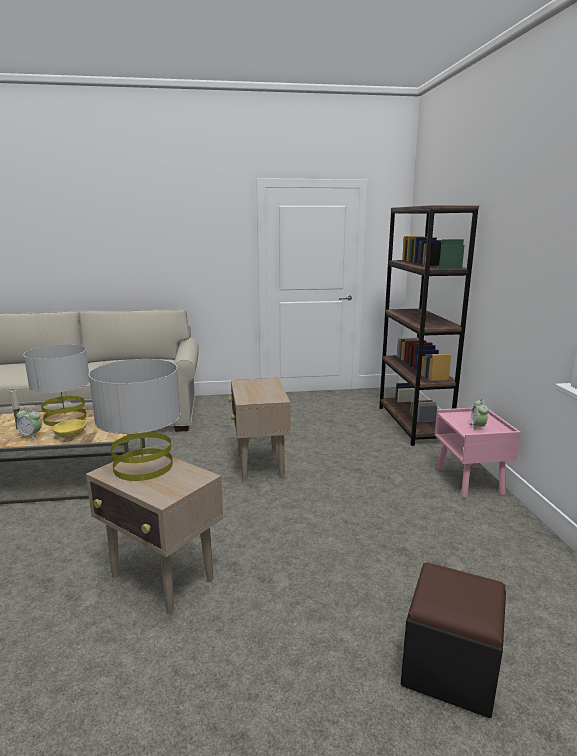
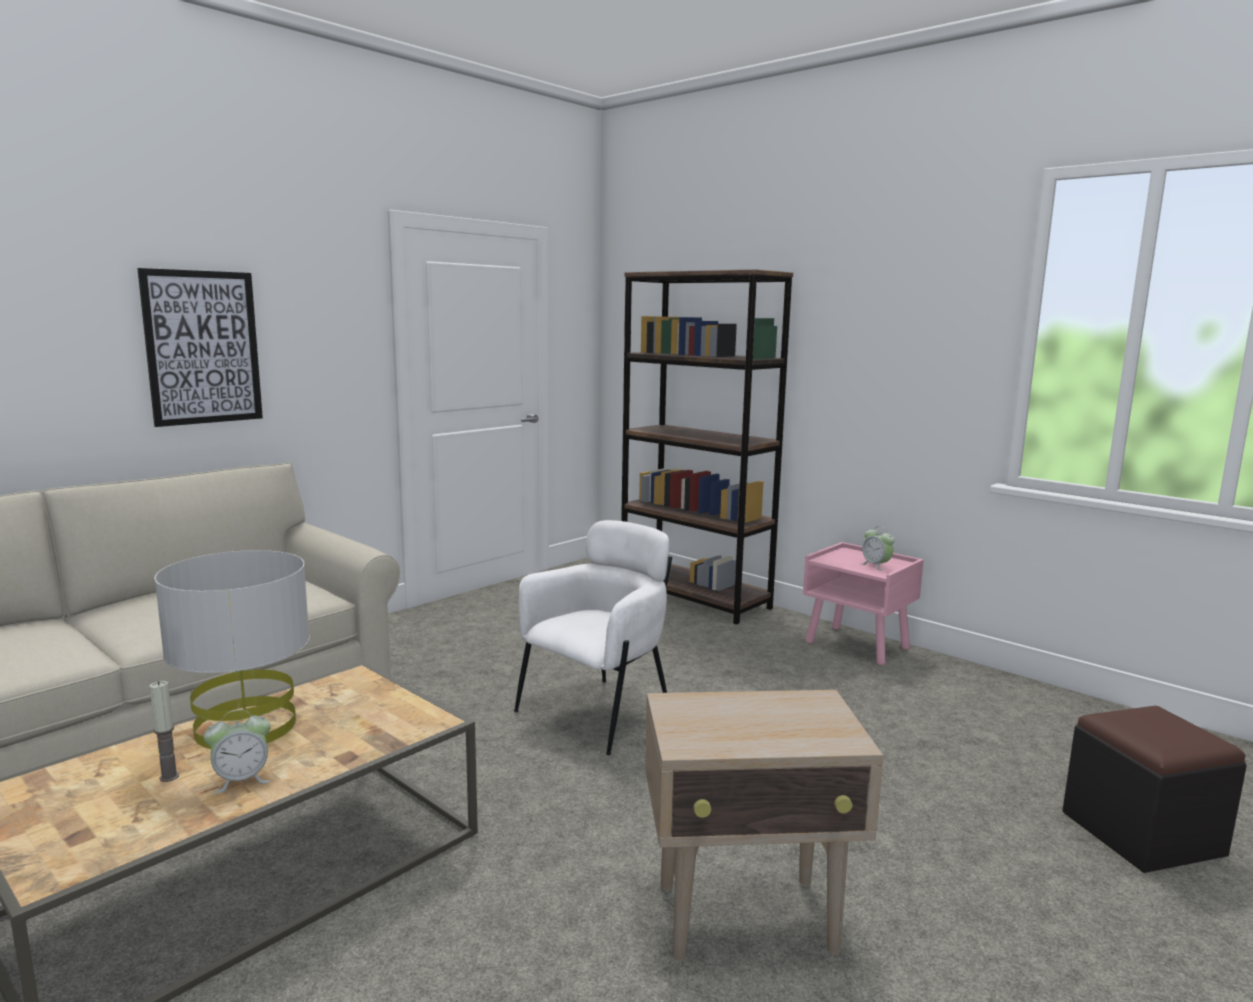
camera: 40 degrees left, 5 degrees down
(71, 435) = (337, 749): yellow bowl -> none
(143, 466) = (718, 718): grey table lamp -> none
(156, 252) = (203, 347): none -> picture
(260, 466) = (599, 712): beige side table -> white armchair

